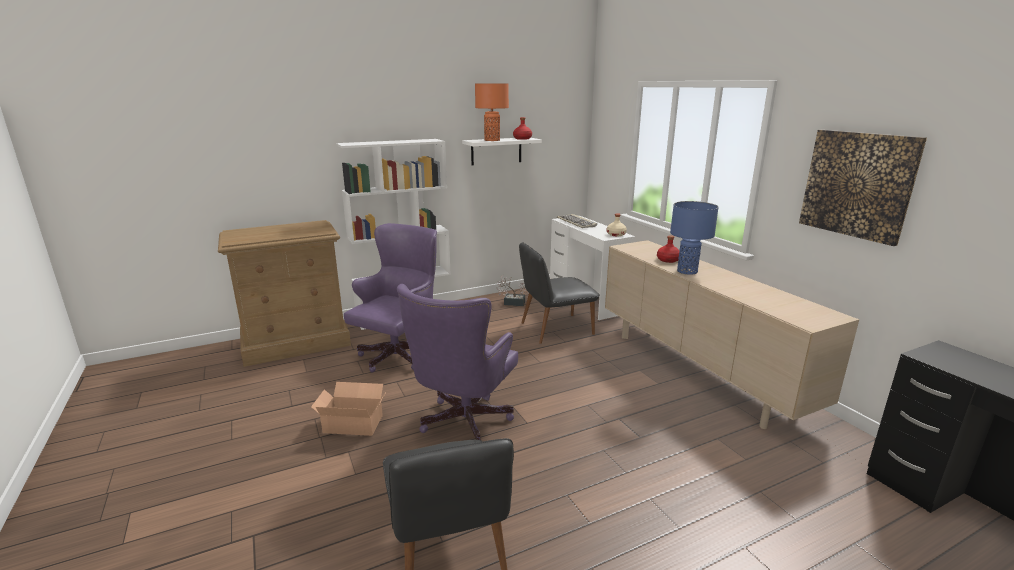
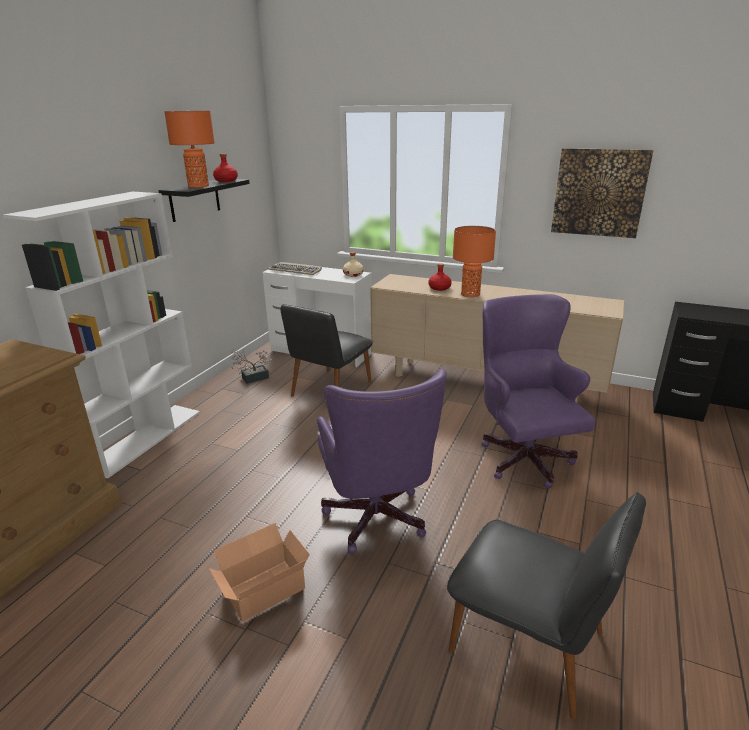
camera: 40 degrees left, 5 degrees up
(399, 354) = (203, 485): purple office chair -> purple office chair (523, 457)
(496, 151) = (195, 199): white shelf -> black shelf
(687, 271) = (470, 294): blue table lamp -> orange table lamp

